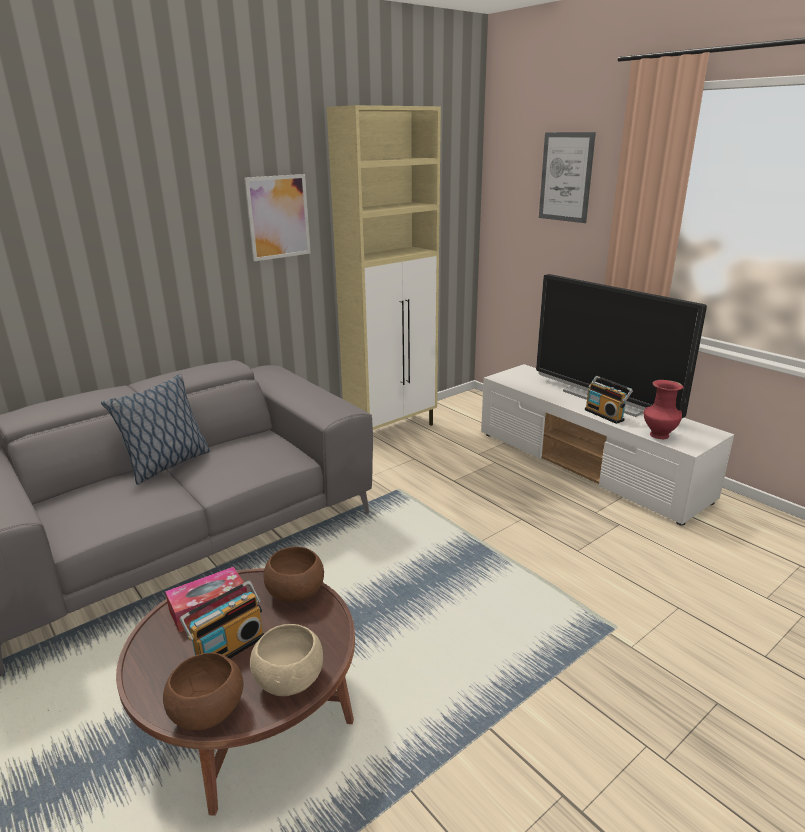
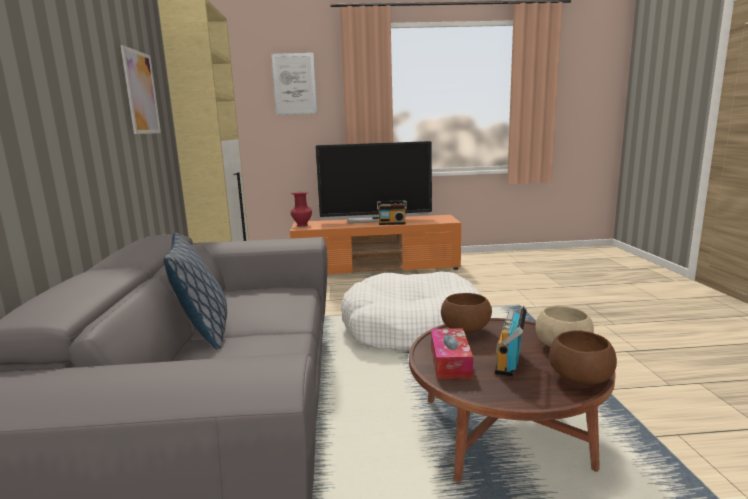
camera: 55 degrees left, 10 degrees down
(228, 648) = (510, 362): radio -> radio turned 150 degrees counterclockwise
(438, 562) = (411, 328): none -> white dog bed
(589, 466) = (377, 268): white tv stand -> orange tv stand
(658, 435) = (430, 222): red vase -> red vase (302, 225)

